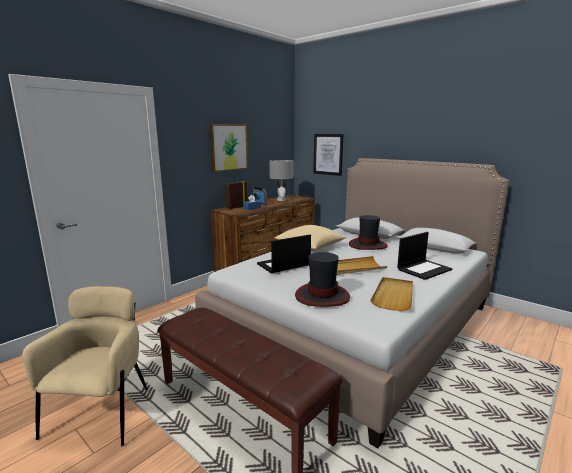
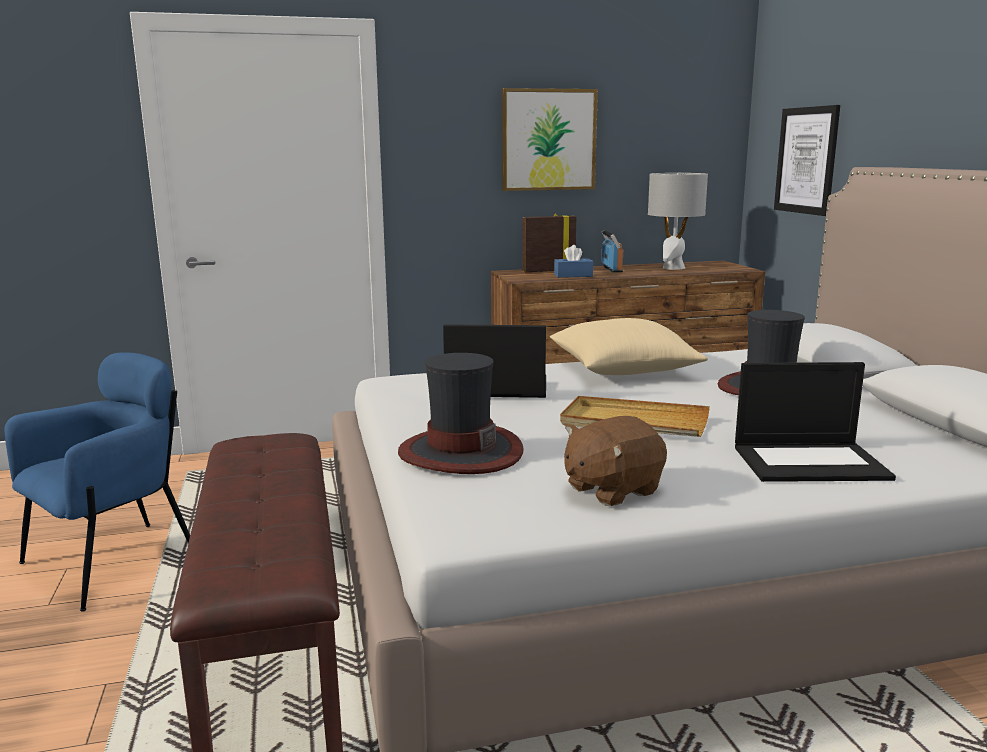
camera: 35 degrees right, 0 degrees up
(102, 412) = (113, 561): beige armchair -> blue armchair
(393, 295) = (611, 489): beige tray -> brown plush toy

